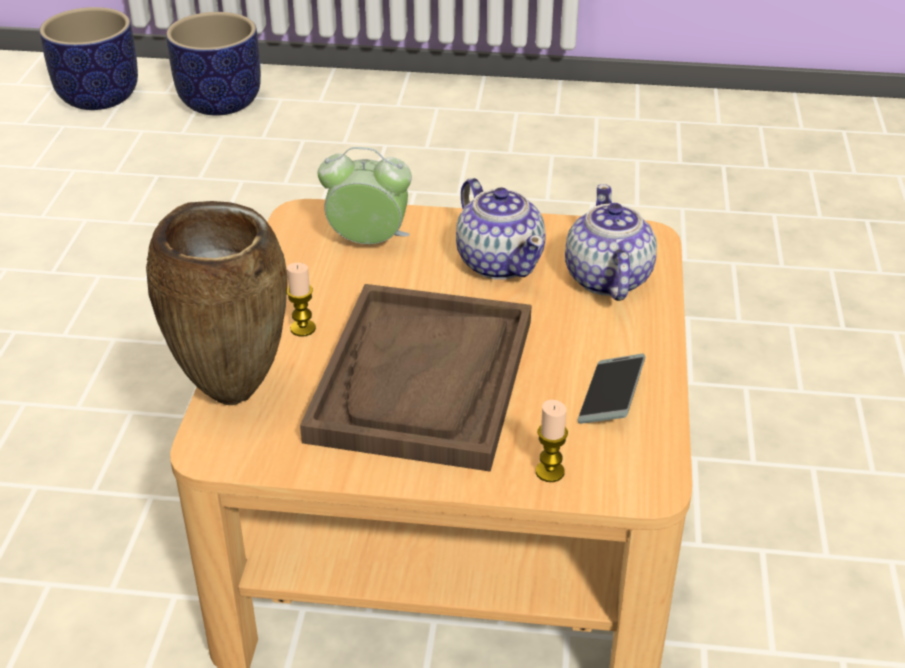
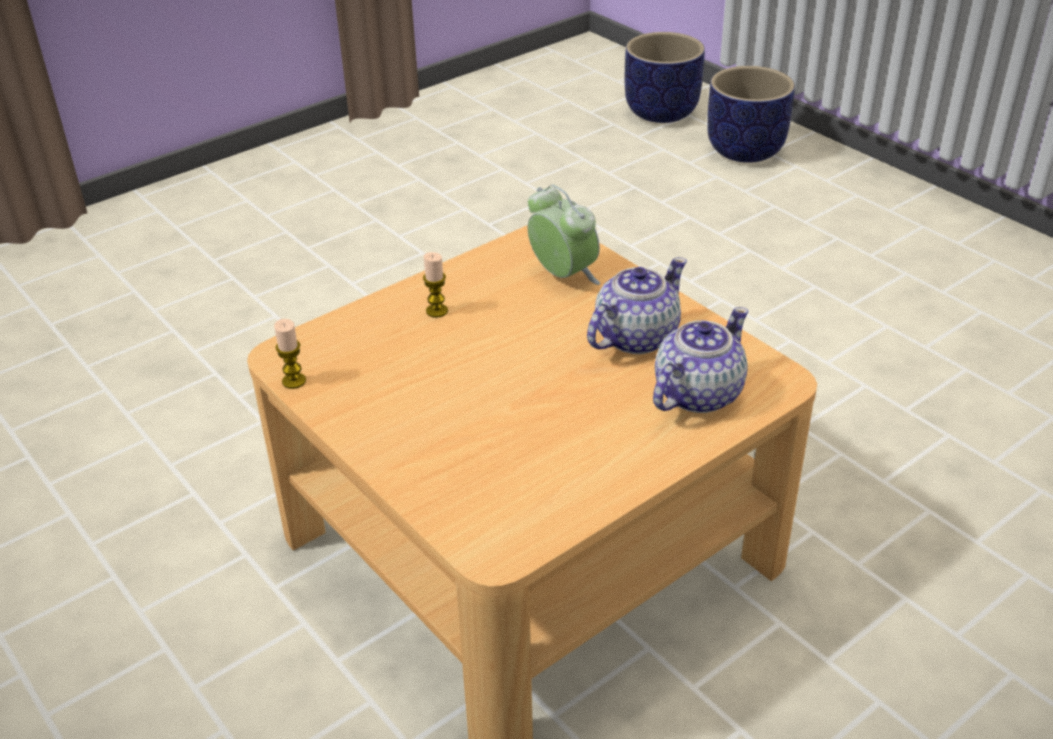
camera: 45 degrees right, 0 degrees up
(236, 394) = (340, 330): brown vase -> none
(423, 380) = (459, 388): brown tray -> none
(500, 262) = (634, 337): teapot -> teapot turned 150 degrees counterclockwise
(550, 472) = (445, 499): candle -> candle (294, 381)
(611, 397) = (565, 478): phone -> none

